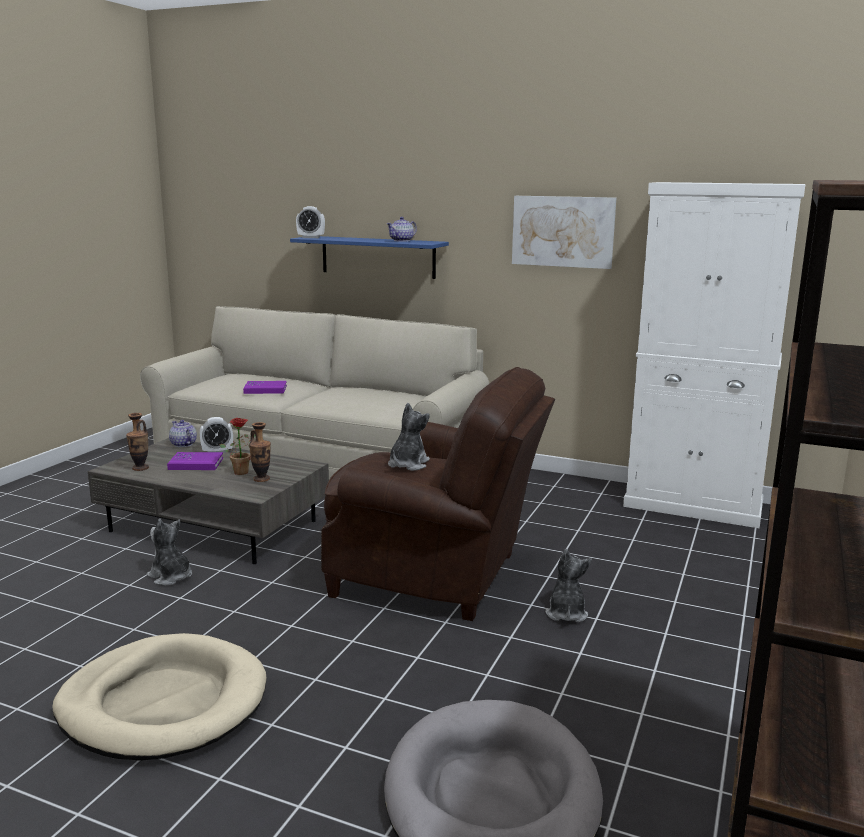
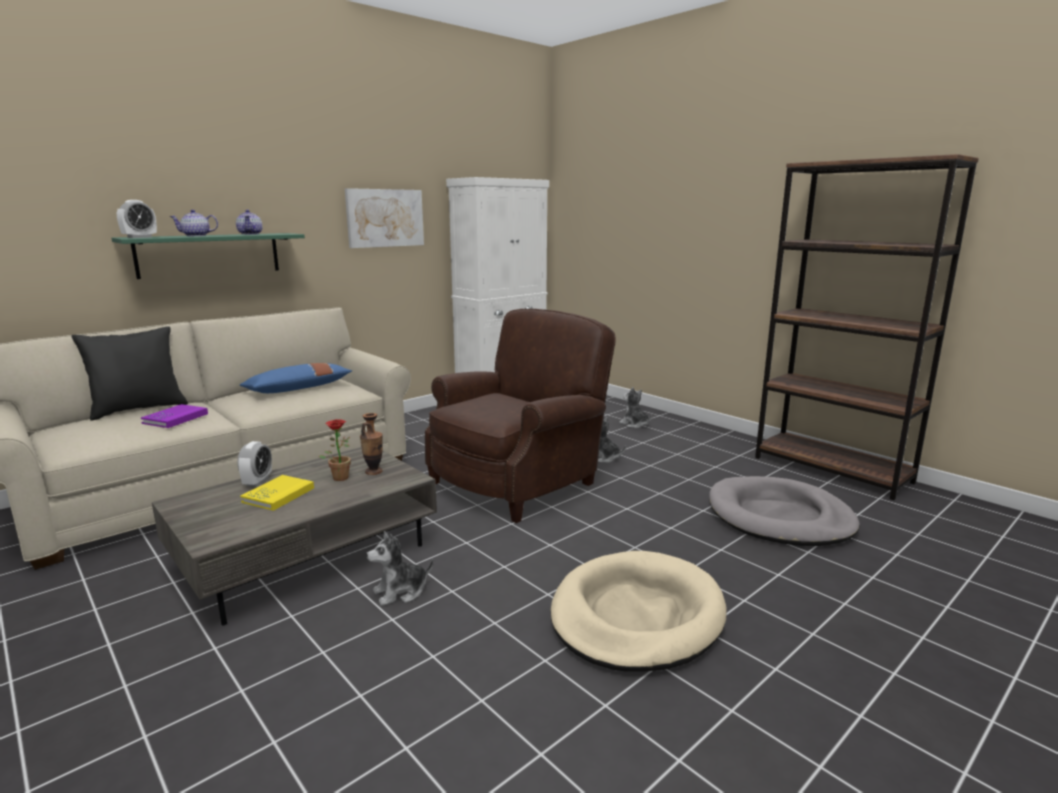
camera: 65 degrees left, 0 degrees up
(140, 468) = (242, 524): vase -> none
(183, 444) = (198, 496): teapot -> teapot (196, 236)
(196, 464) = (278, 495): purple book -> yellow book
(279, 377) = (139, 409): none -> black pillow
(375, 397) = (298, 389): none -> blue pillow
(378, 257) = (209, 254): blue shelf -> green shelf
(407, 464) = (491, 403): plush toy -> plush toy (634, 424)

